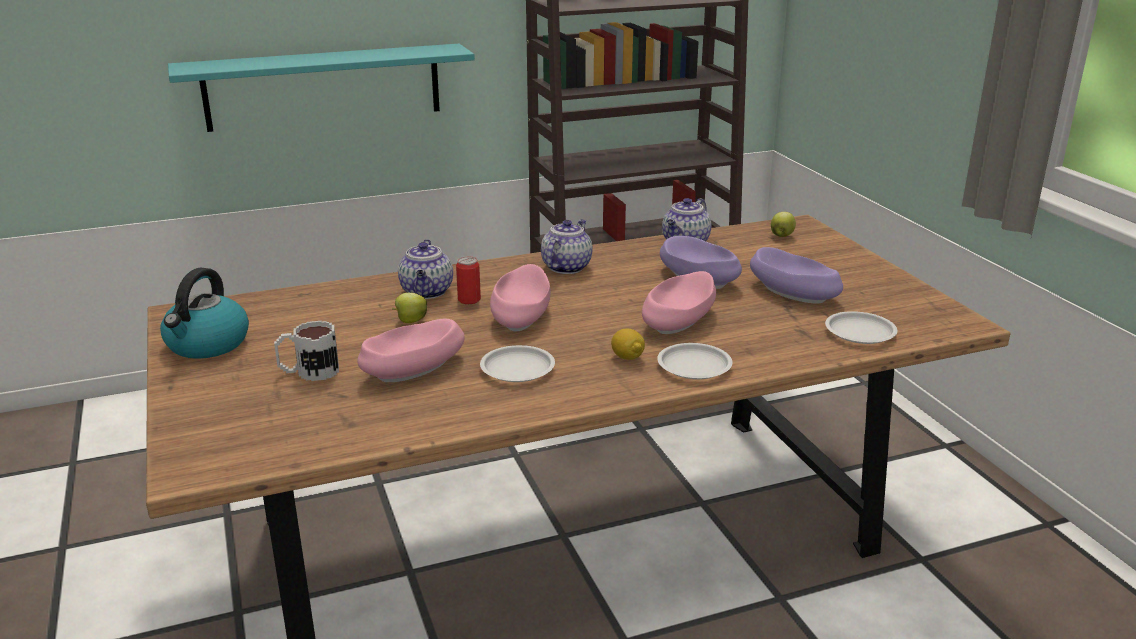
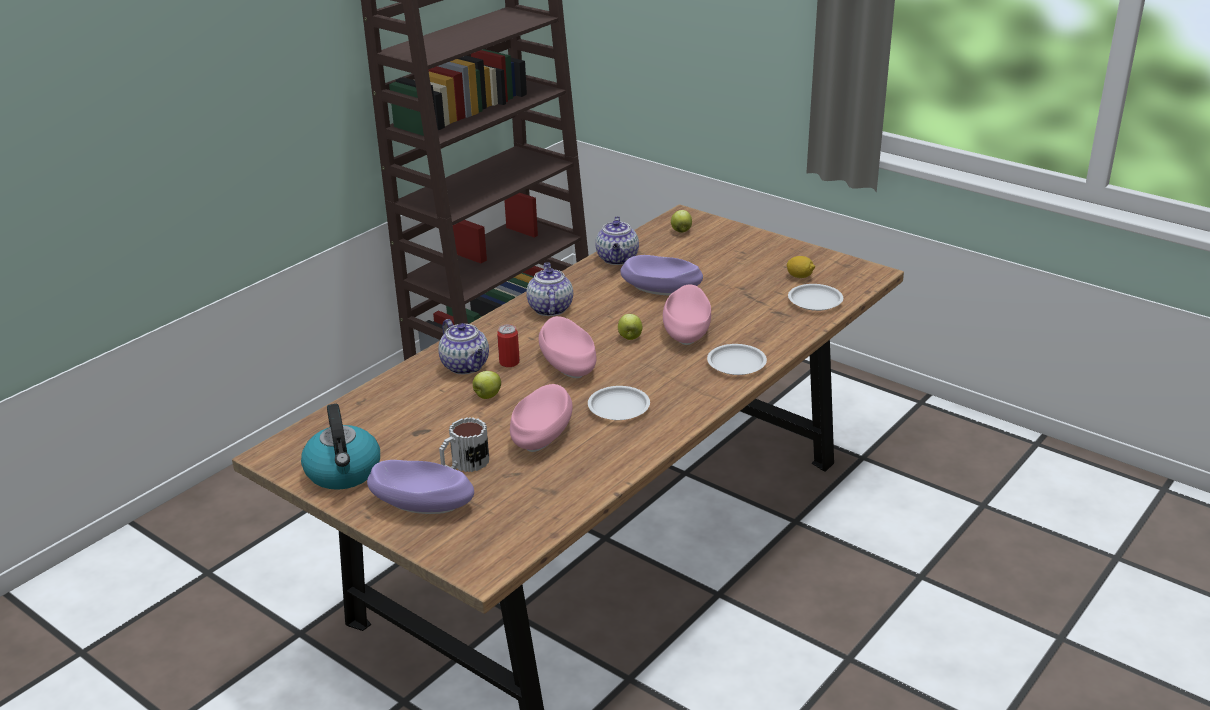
camera: 30 degrees left, 5 degrees up
(323, 87) = (203, 186): turquoise shelf -> none
(611, 311) = (630, 337): none -> apple
(627, 357) = (684, 372): lemon -> lemon (800, 276)
(792, 293) = (740, 281): purple bowl -> purple bowl (421, 503)

